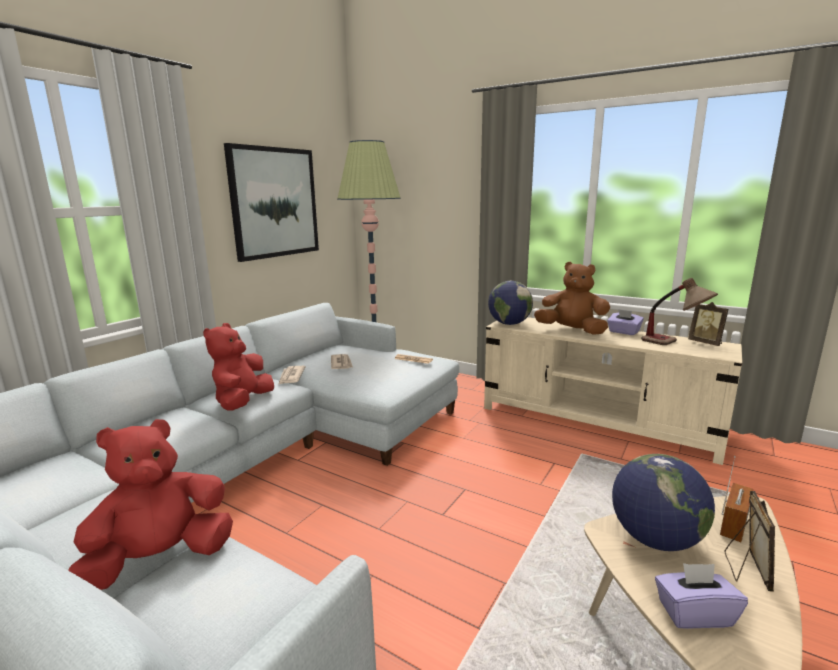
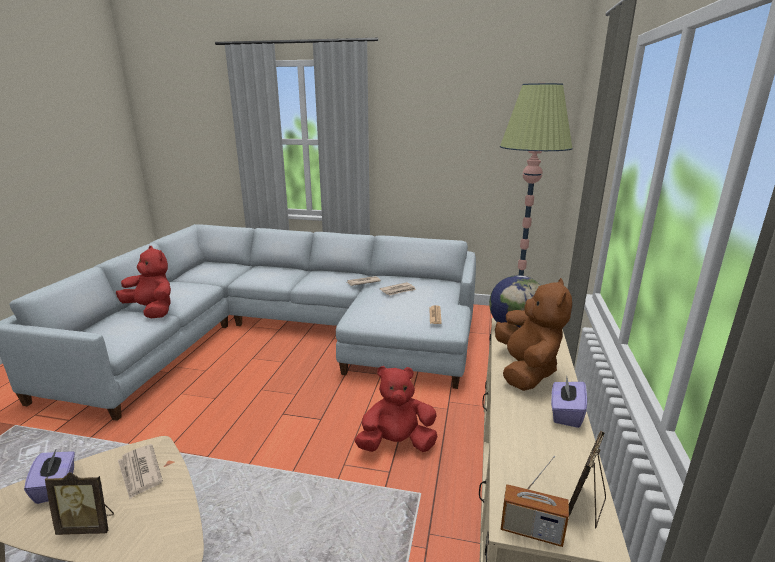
camera: 70 degrees right, 5 degrees up
(243, 403) = (312, 281): red plush toy -> red plush toy (397, 444)
(274, 202) = (455, 143): picture -> none
(655, 539) = (140, 473): globe -> newspaper
(675, 344) = (541, 464): table lamp -> none
(733, 526) = (148, 529): radio -> radio (531, 531)

